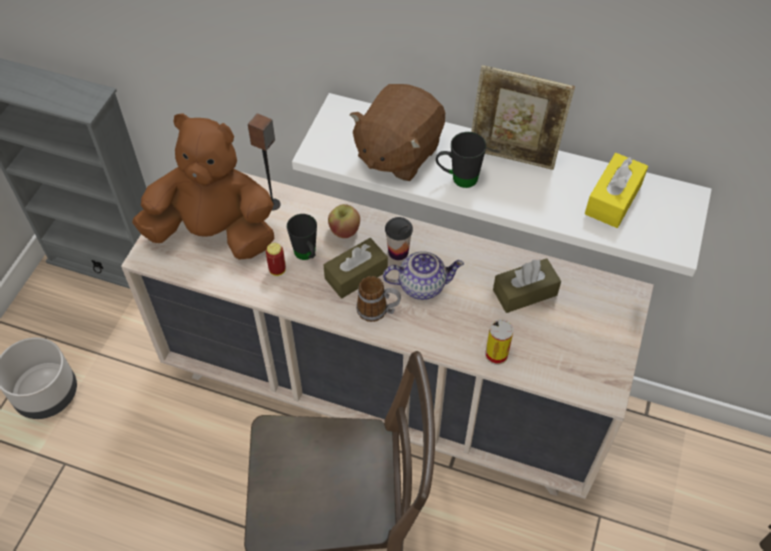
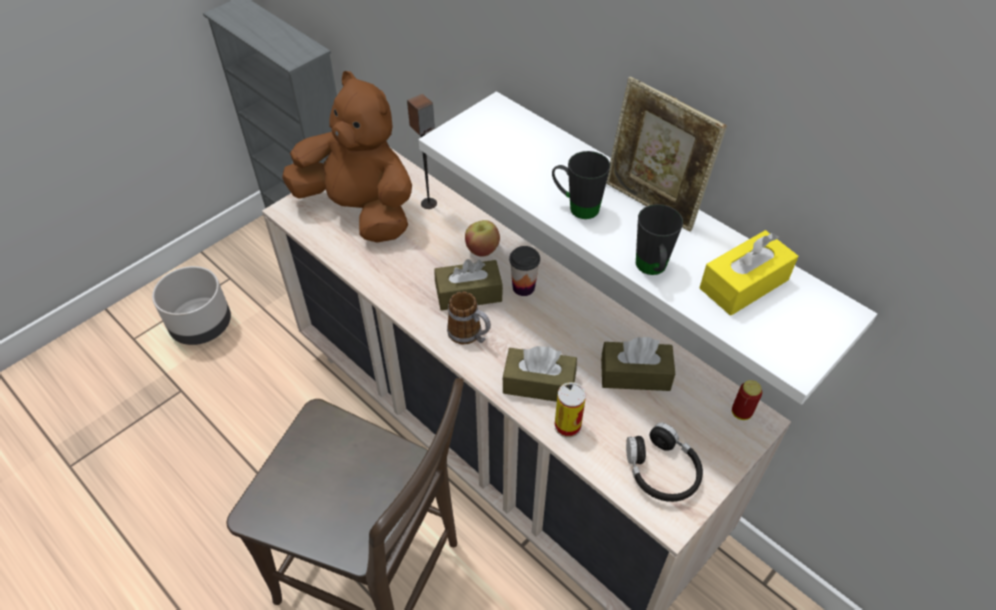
camera: 25 degrees right, 5 degrees down
(277, 270) = (396, 262): can -> can (741, 412)
(307, 256) = (432, 260): black mug -> black mug (652, 270)
(397, 153) = (528, 163): brown plush toy -> none
(422, 285) = (529, 327): teapot -> none
(456, 329) = (539, 384): none -> brown tissue box
(582, 360) = (661, 470): none -> black headphones

